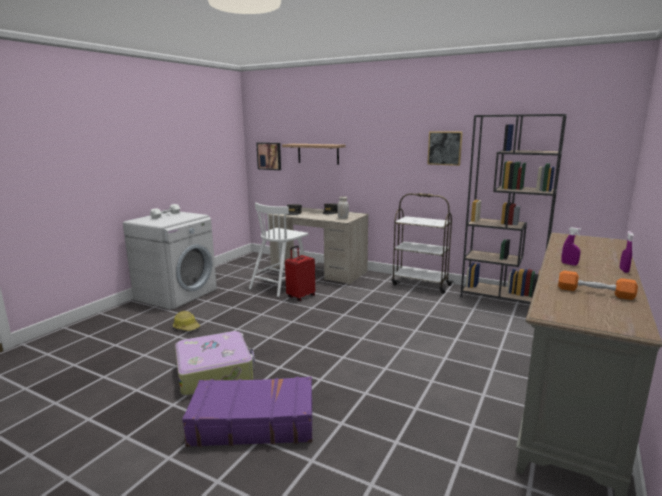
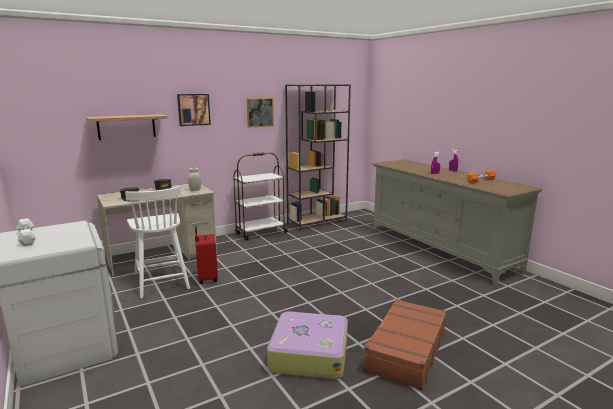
camera: 60 degrees left, 0 degrees up
(187, 327) = (185, 354): hard hat -> none
(253, 422) = (405, 351): purple suitcase -> brown suitcase
(269, 156) = (46, 135): picture -> picture (193, 109)

